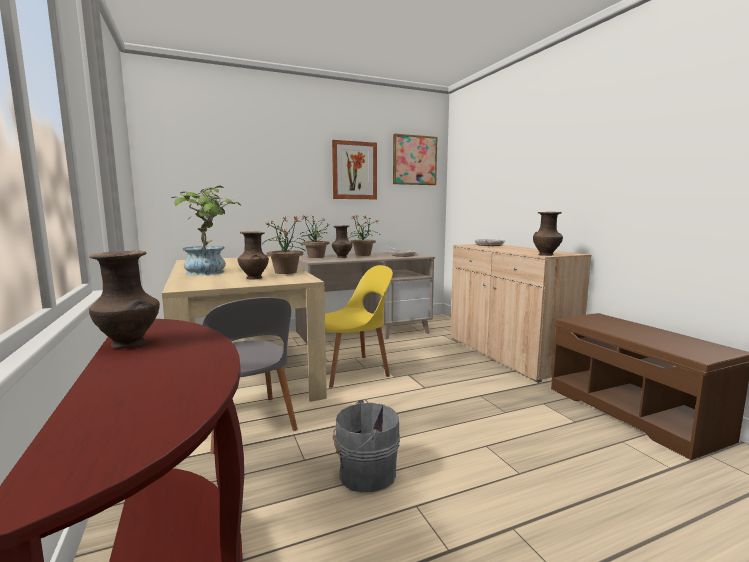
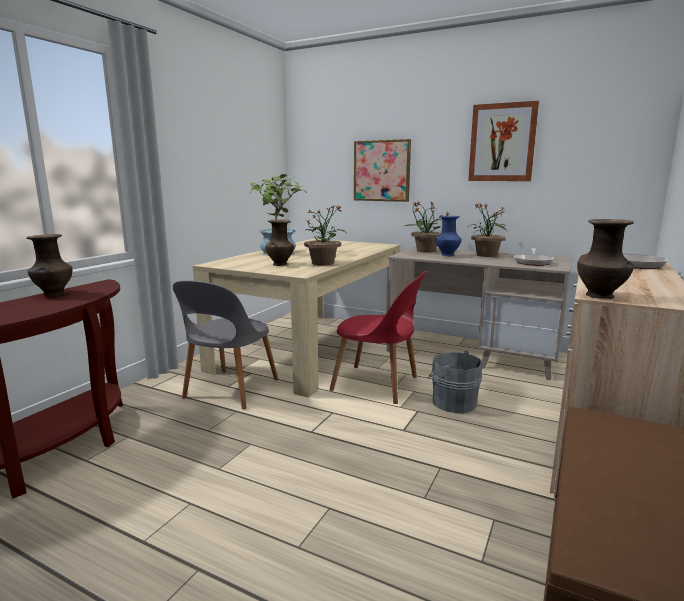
camera: 50 degrees right, 5 degrees up
(342, 257) = (447, 255): brown vase -> blue vase
(353, 370) = (378, 384): yellow chair -> red chair
(364, 473) = (213, 461): grey bucket -> grey bucket (452, 402)
(414, 160) = (606, 120): picture -> picture (382, 171)

